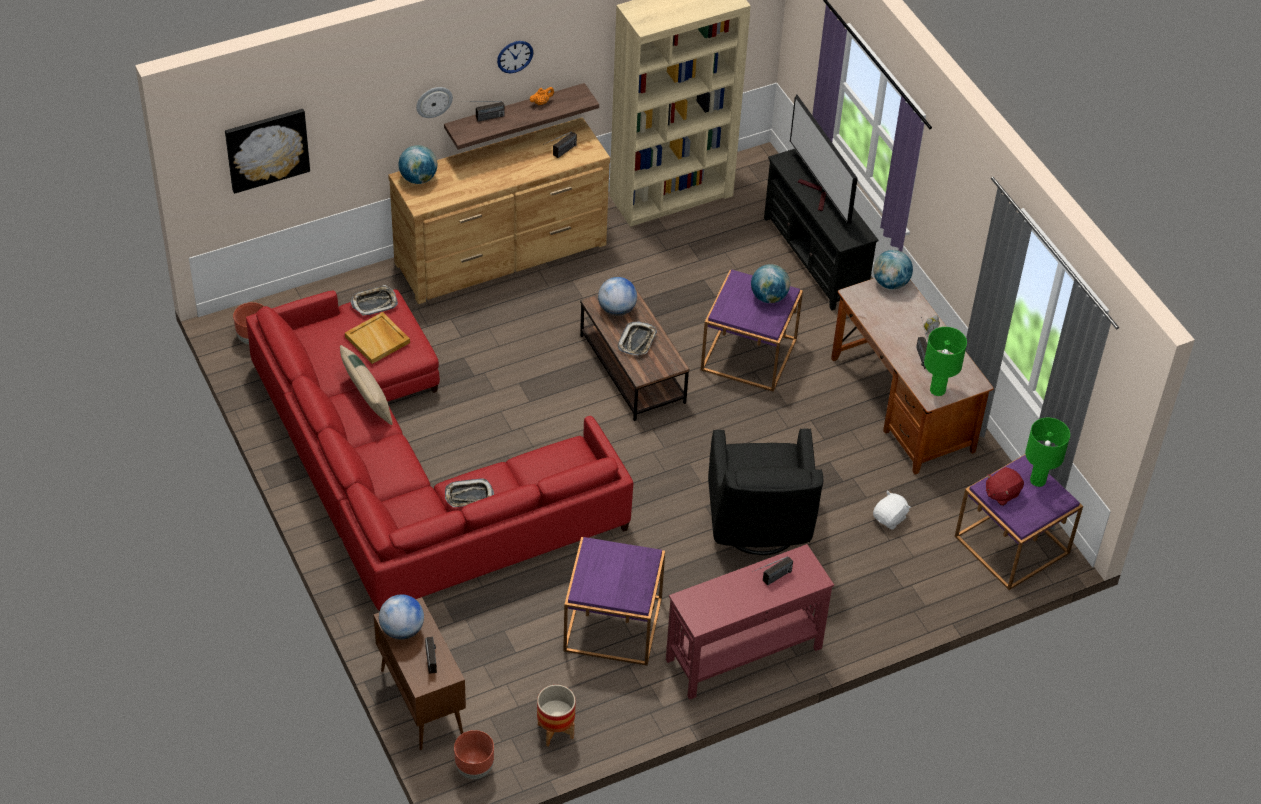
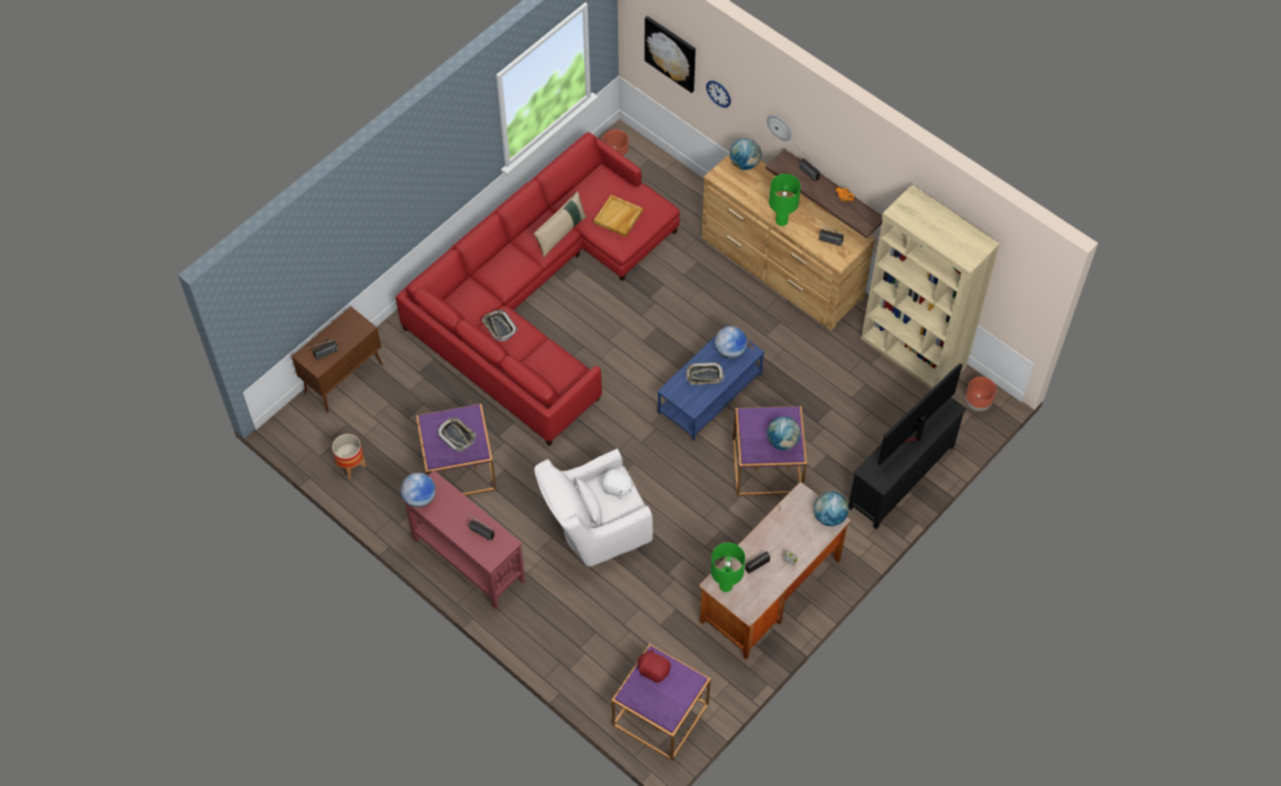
camera: 70 degrees right, 10 degrees up
(374, 303) = (654, 201): tray -> tray (457, 436)
(402, 630) = (344, 327): globe -> globe (419, 498)
(474, 768) = (302, 430): brown planter -> brown planter (977, 403)
(515, 56) = (839, 151): wall clock -> wall clock (718, 93)
(631, 368) = (709, 393): brown coffee table -> blue coffee table
(759, 526) = (594, 530): black armchair -> white armchair
(890, 518) = (645, 618): white plush toy -> white plush toy (617, 489)
(1037, 480) = (680, 693): green table lamp -> green table lamp (781, 221)

